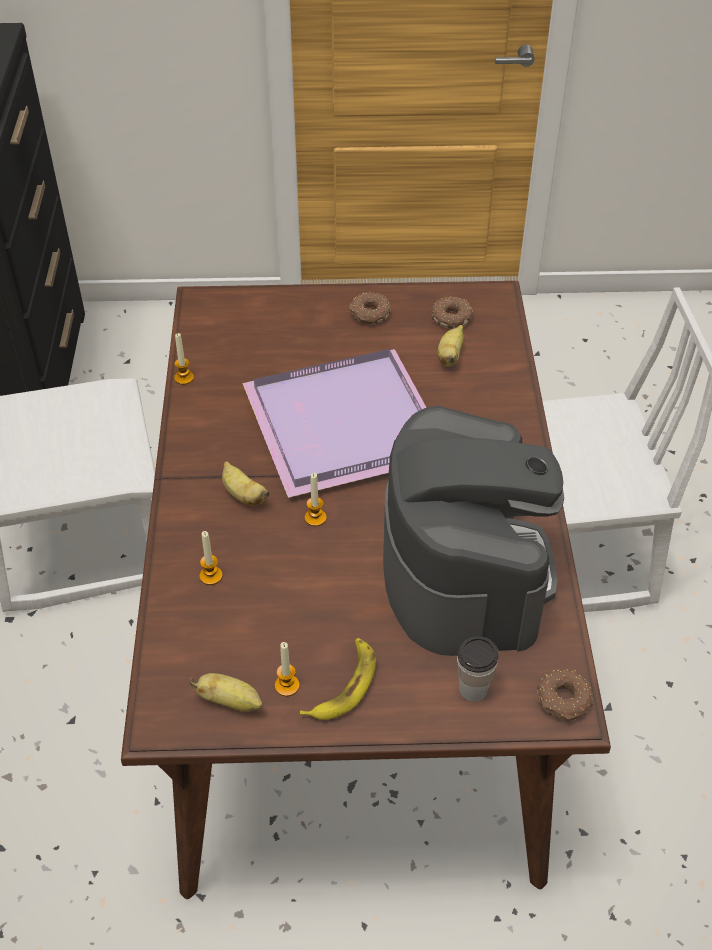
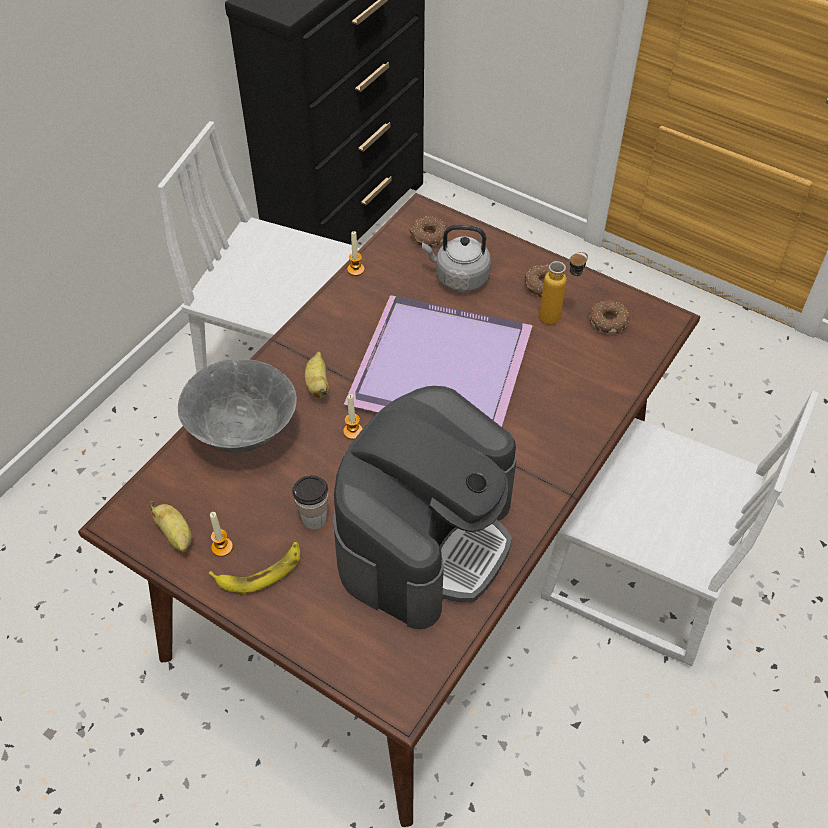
camera: 35 degrees right, 5 degrees up
(211, 576) = (243, 434): candle -> grey bowl
(288, 341) = (459, 277): none -> grey kettle
(406, 333) = (558, 317): none -> bottle
(450, 356) = (577, 354): banana -> none
(473, 689) = (347, 634): cup -> cup (314, 519)
(563, 701) = (406, 687): donut -> donut (428, 237)

